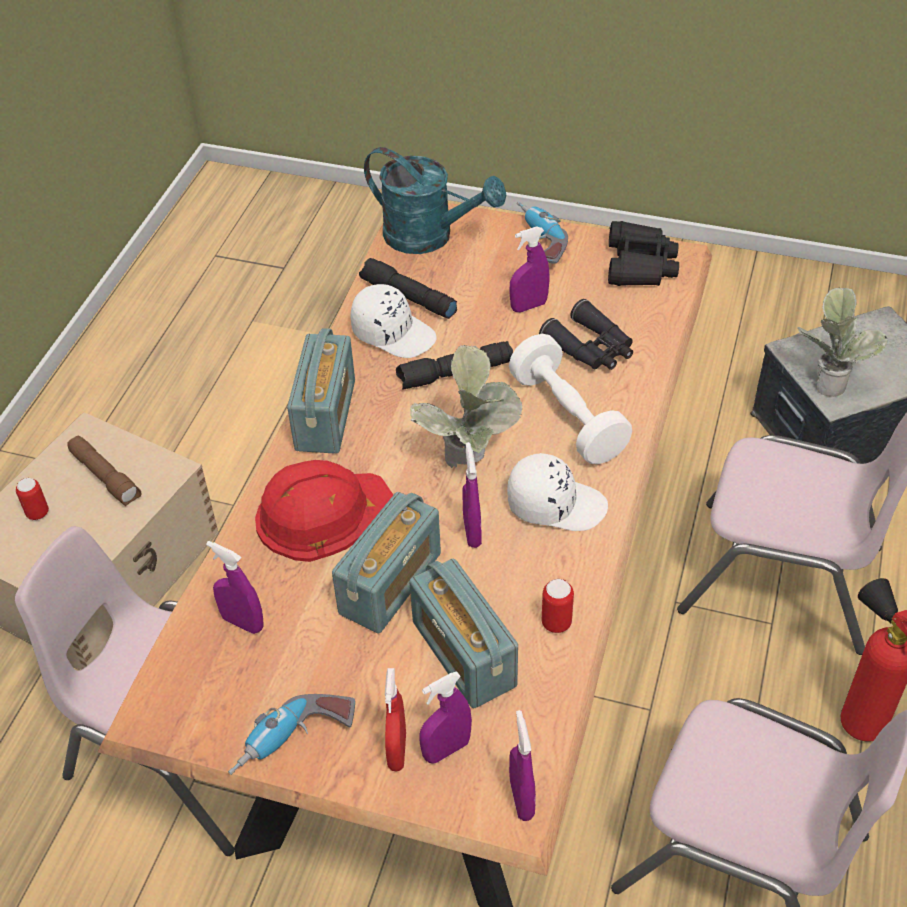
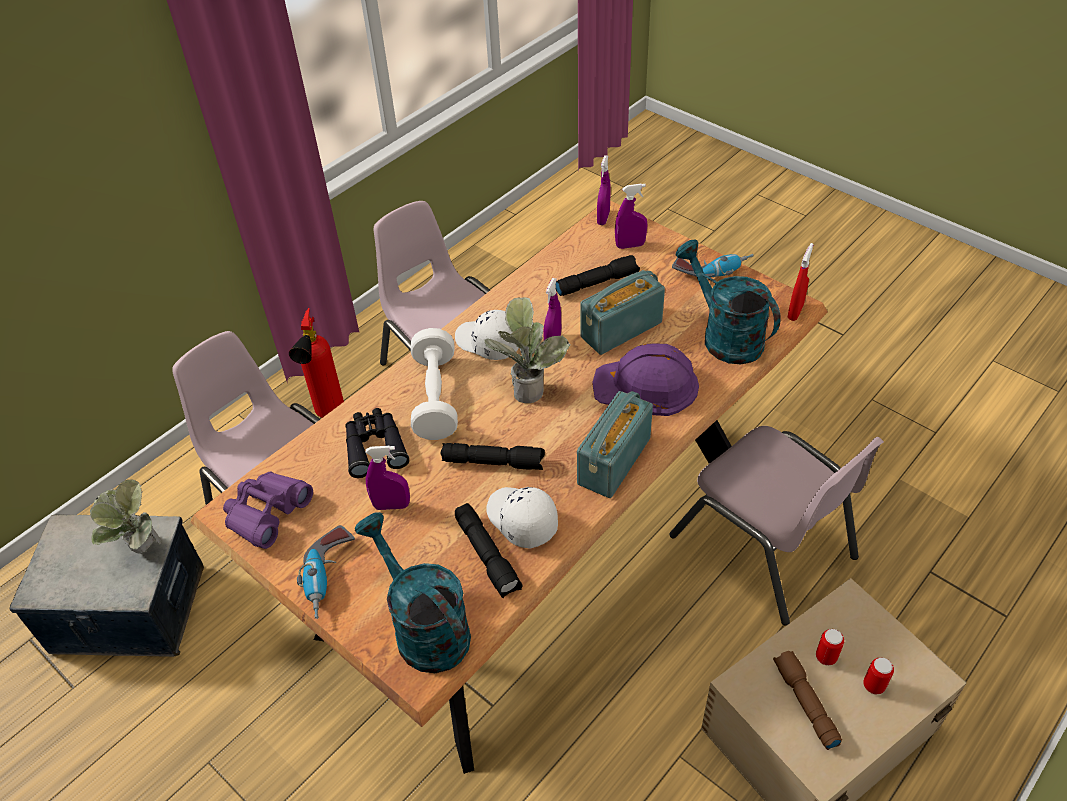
camera: 155 degrees left, 0 degrees up
(243, 623) = (724, 336): purple spray bottle -> turquoise watering can
(323, 513) = (646, 386): red hard hat -> purple hard hat
(397, 751) = (656, 252): red spray bottle -> red spray bottle (795, 312)
(463, 654) = (597, 282): radio -> black flashlight
(556, 623) = (534, 281): can -> can (826, 657)
(640, 265) = (267, 513): black binoculars -> purple binoculars

